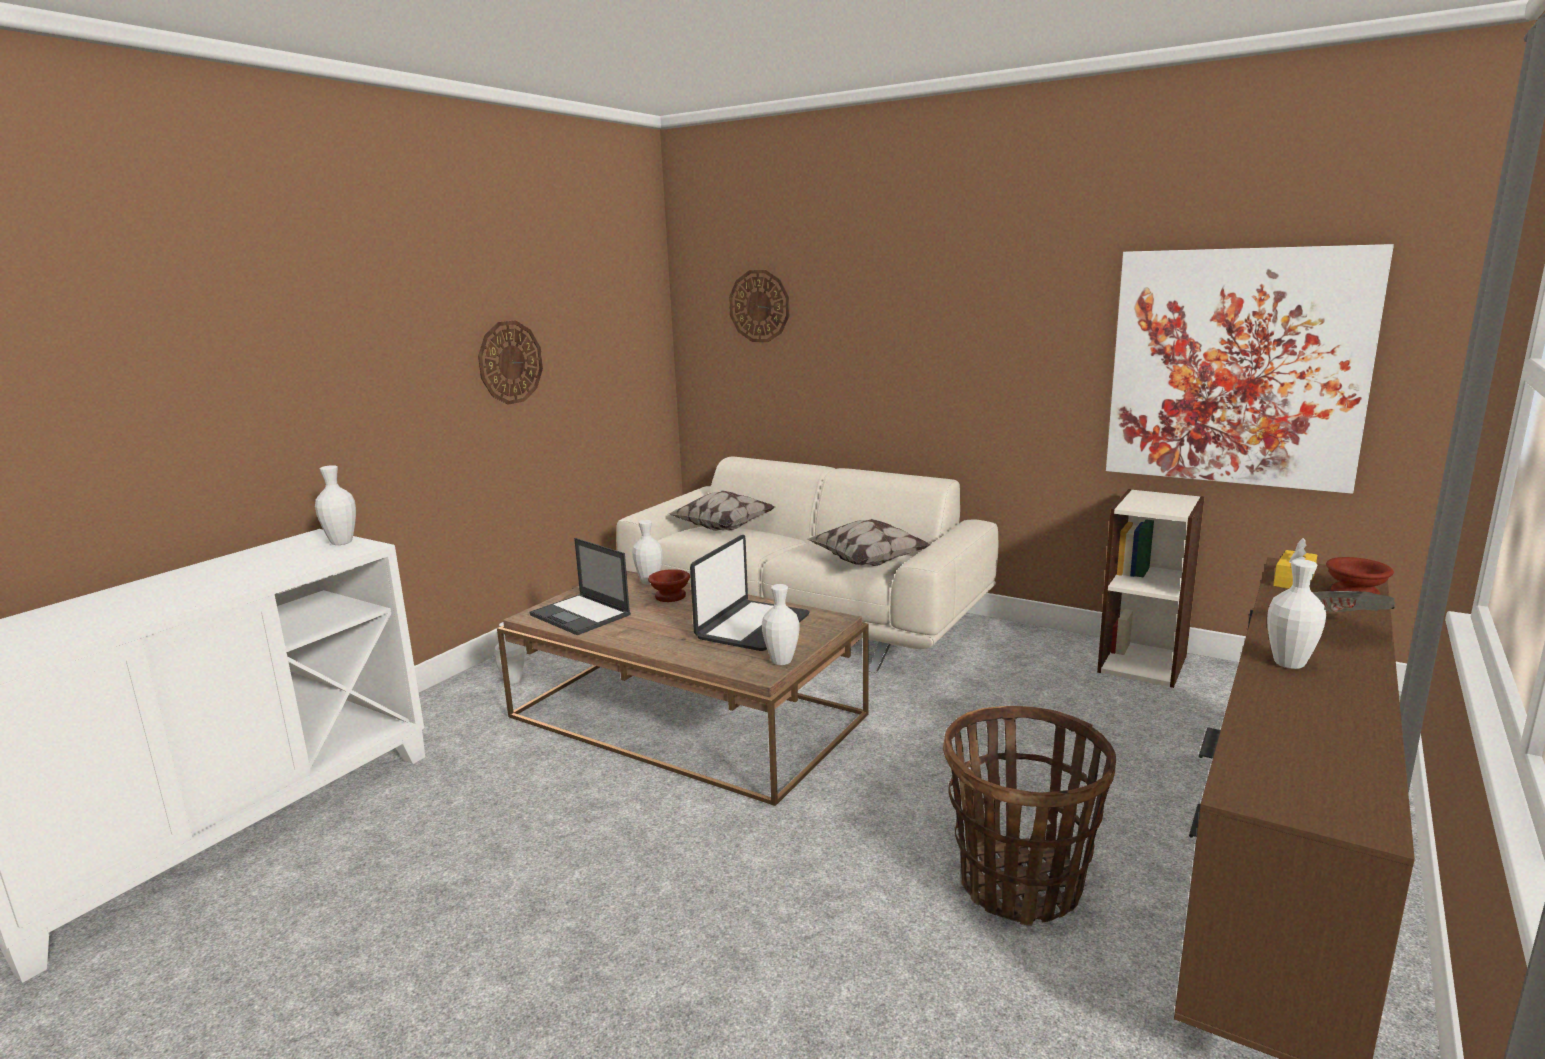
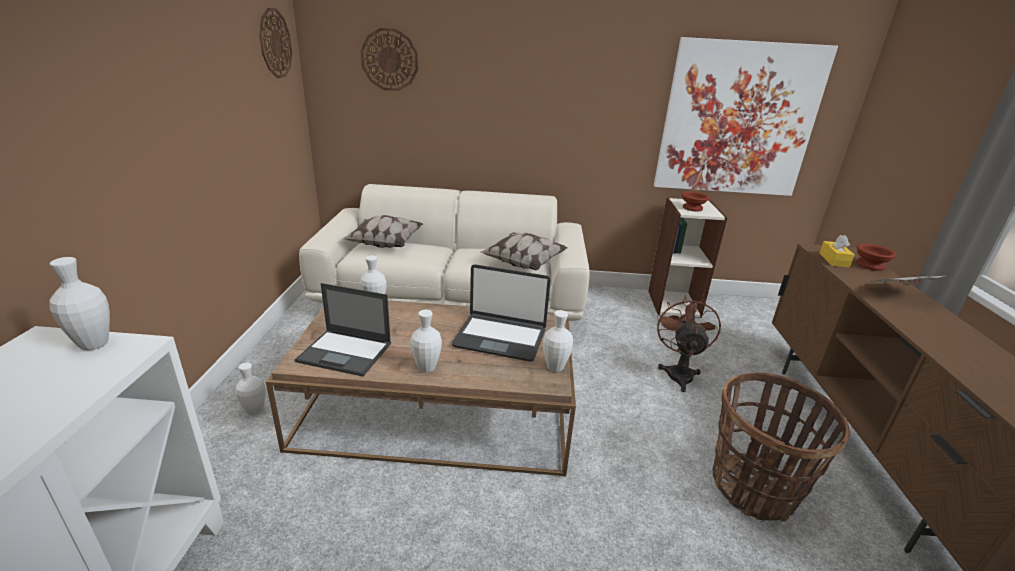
camera: 30 degrees left, 10 degrees up
(510, 362) = (192, 110): wall clock -> wall clock (275, 43)
(671, 596) = (408, 318): brown bowl -> brown bowl (693, 208)
(752, 627) = (500, 337): laptop -> laptop turned 105 degrees clockwise
(1052, 743) = (679, 372): none -> brown fan
(1289, 664) = (922, 327): white vase -> white vase (427, 368)

